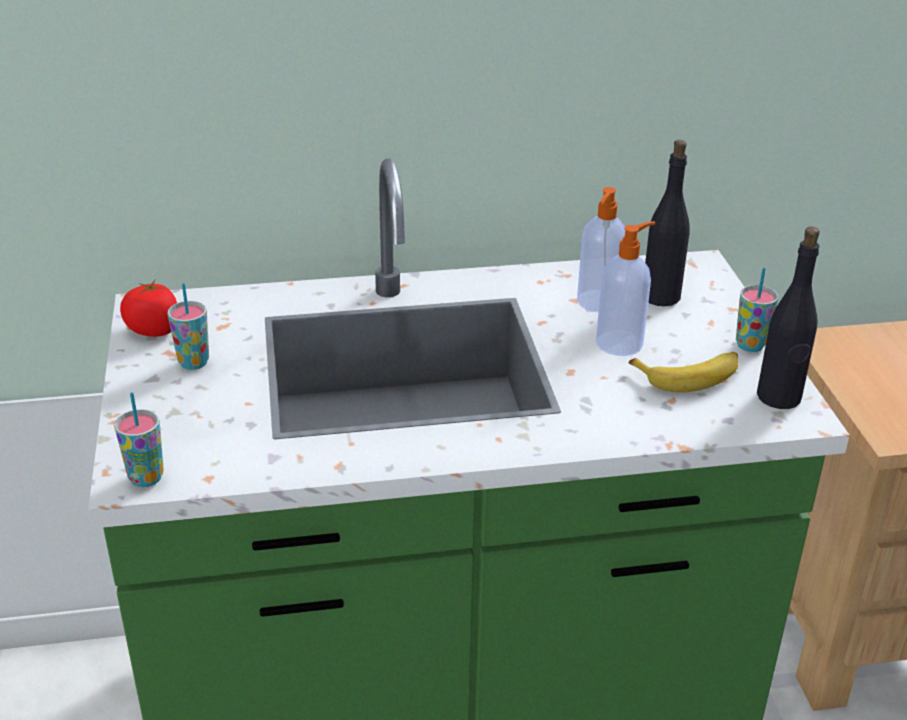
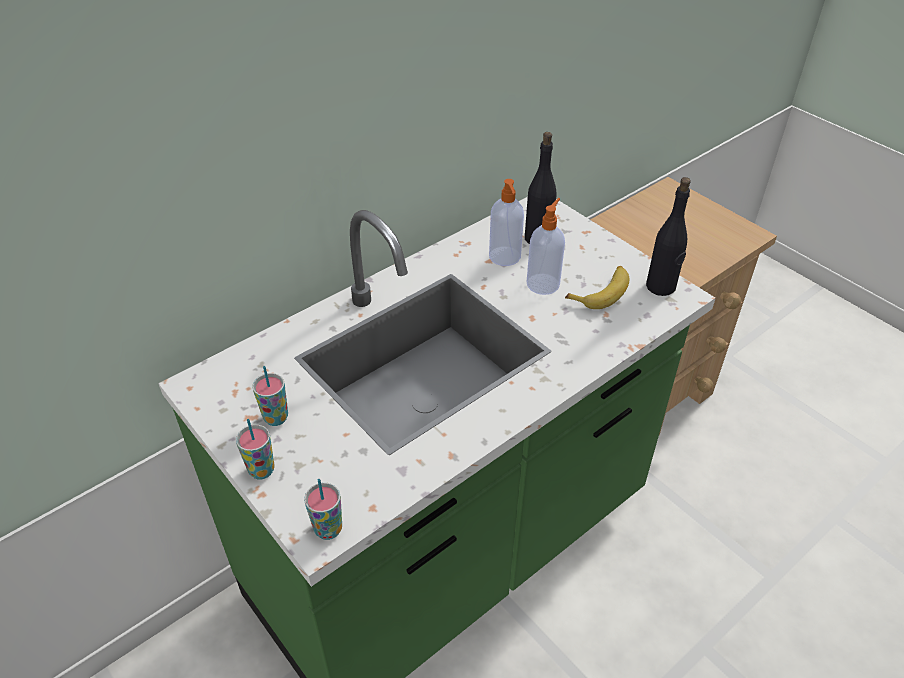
camera: 30 degrees left, 10 degrees up
(154, 330) = (219, 402): tomato -> none
(750, 345) = (616, 255): cup -> cup (261, 470)

